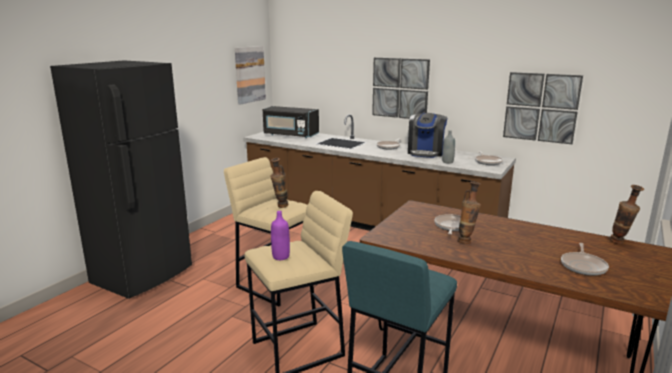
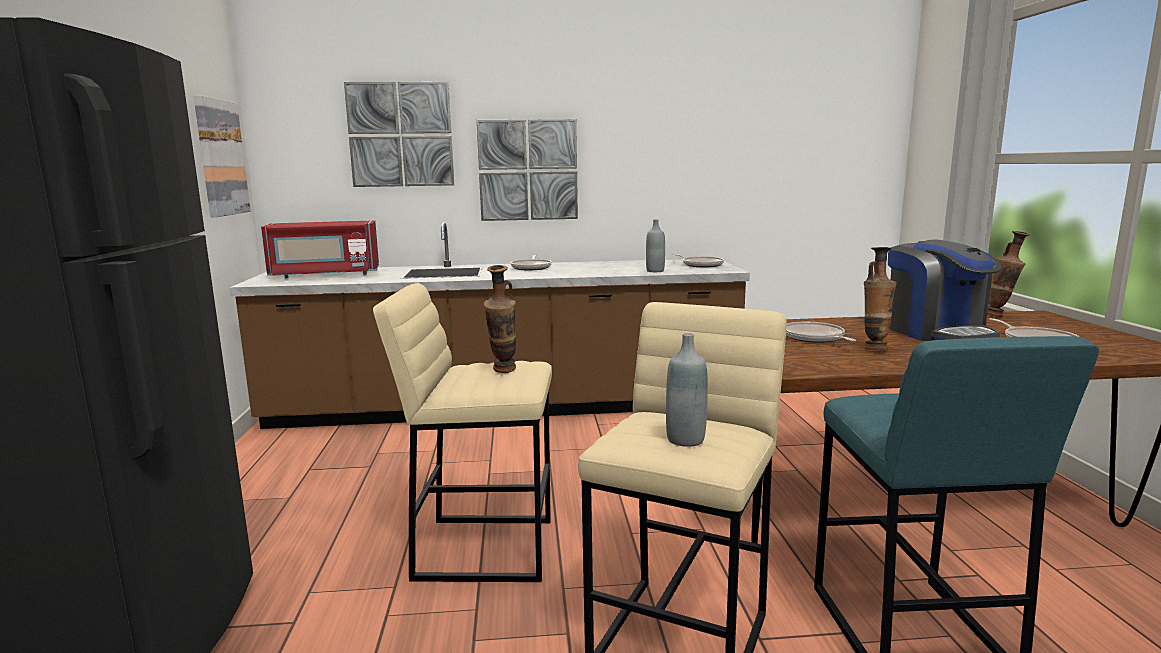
camera: 35 degrees left, 5 degrees down
(281, 256) = (685, 439): purple bottle -> grey bottle
(290, 135) = (325, 274): black microwave -> red microwave
(425, 152) = (599, 266): coffee machine -> coffee machine (936, 332)
(541, 107) = (745, 180): picture -> picture (401, 135)

